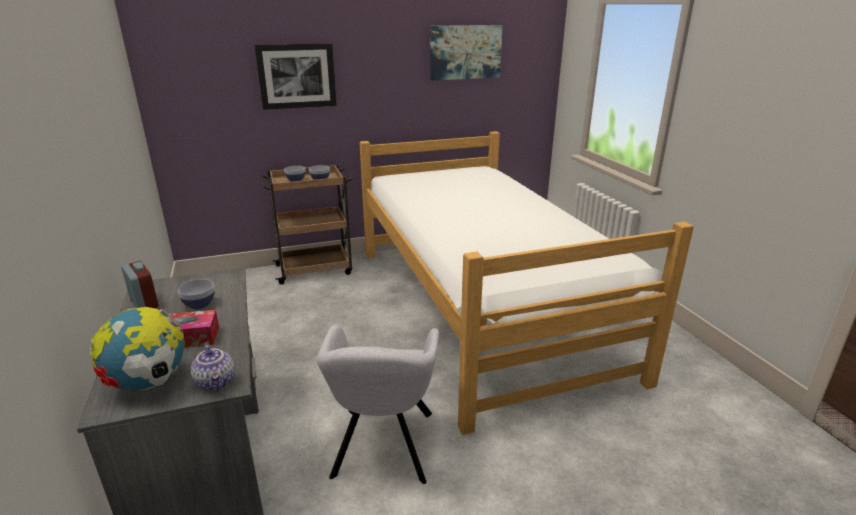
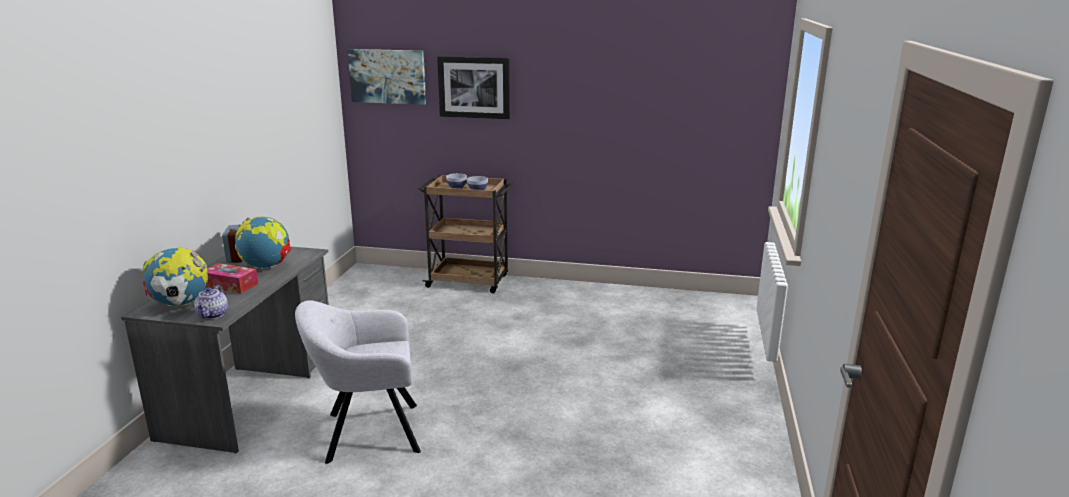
camera: 30 degrees right, 5 degrees down
(199, 304) = (266, 267): bowl -> globe
(383, 447) = (367, 432): grey armchair -> grey armchair turned 45 degrees clockwise
(465, 52) = (655, 74): picture -> picture (387, 76)
(481, 306) = (584, 353): bed -> none

